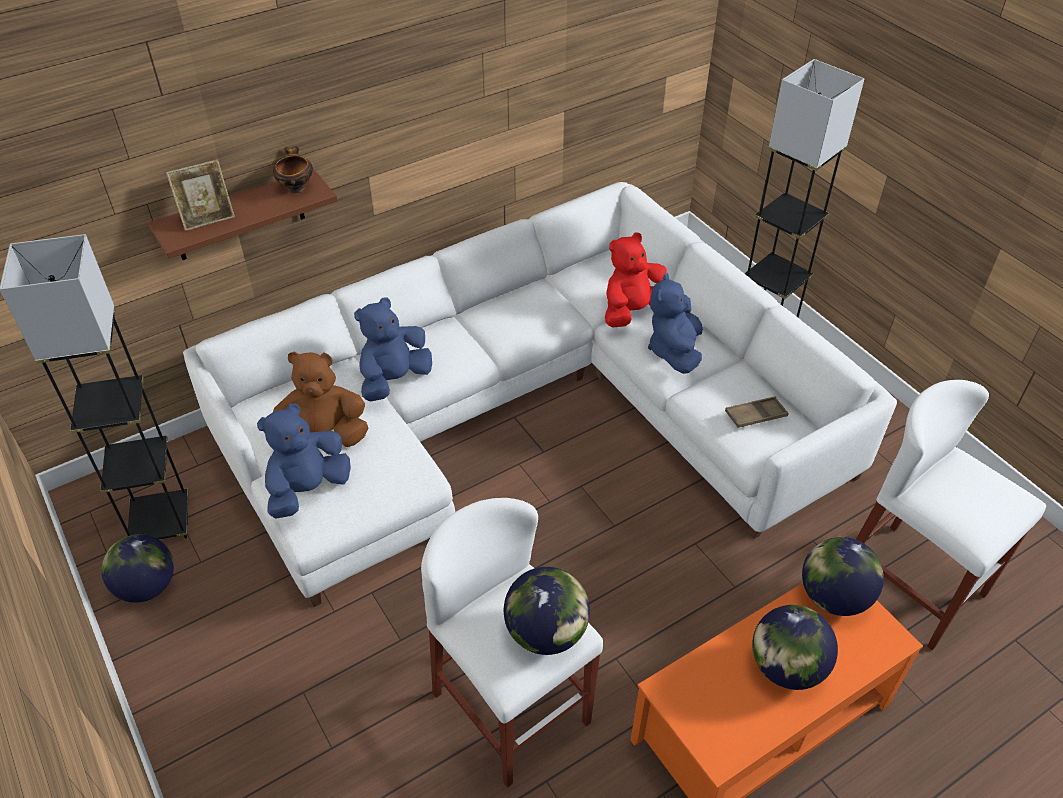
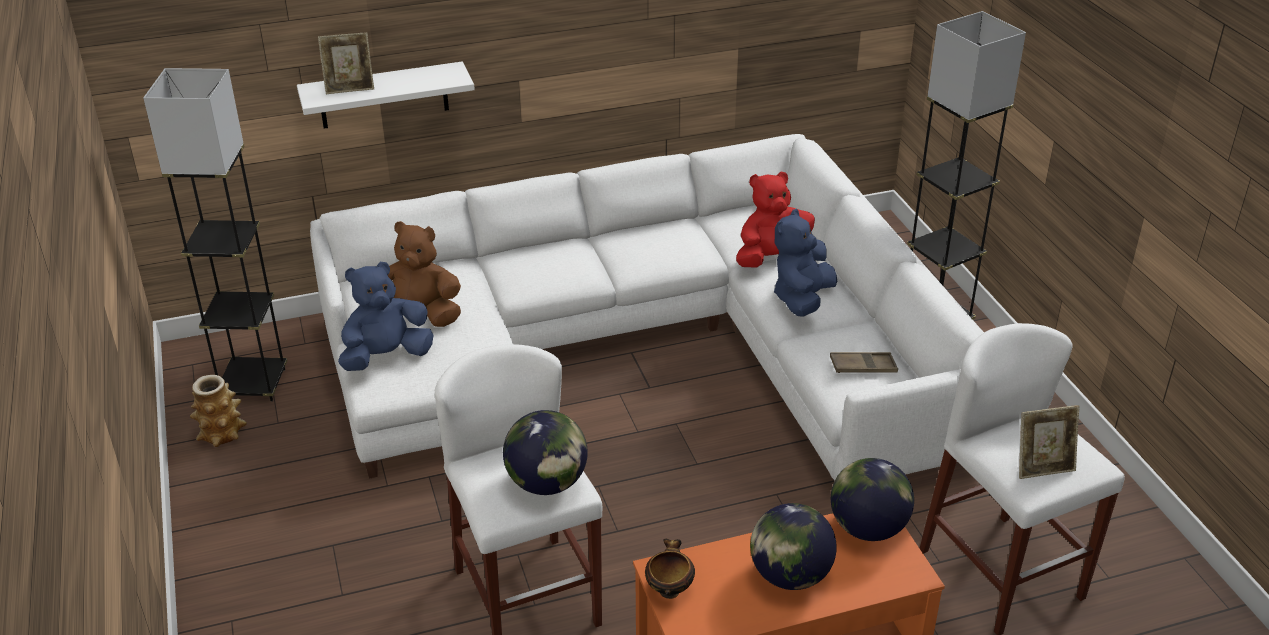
camera: 15 degrees right, 10 degrees down
(147, 586) = (222, 433): globe -> vase
(239, 216) = (383, 95): brown shelf -> white shelf
(296, 187) = (439, 73): bowl -> bowl (669, 589)
(394, 380) = (505, 281): blue plush toy -> none
(981, 513) = (1043, 467): none -> picture frame

